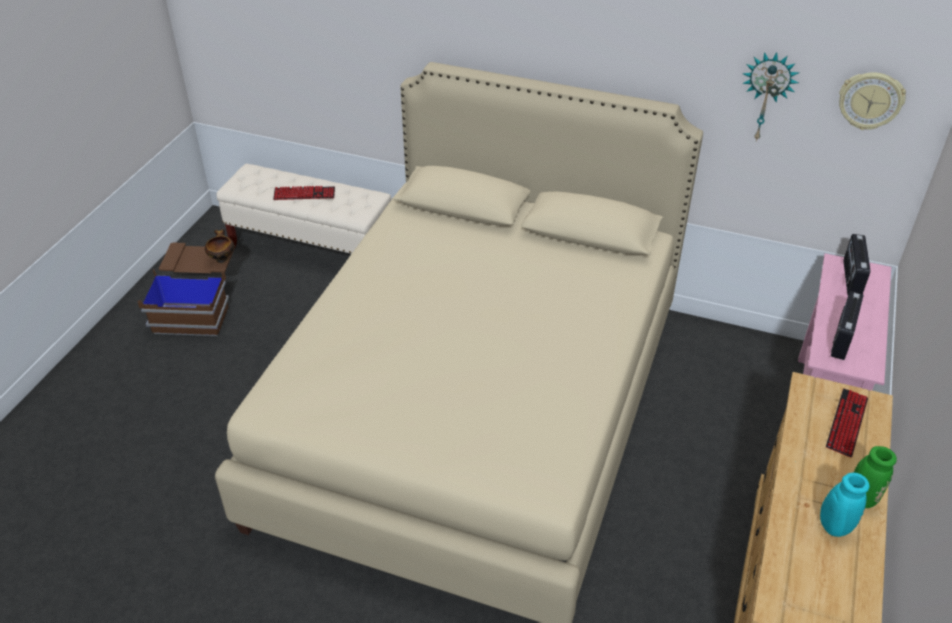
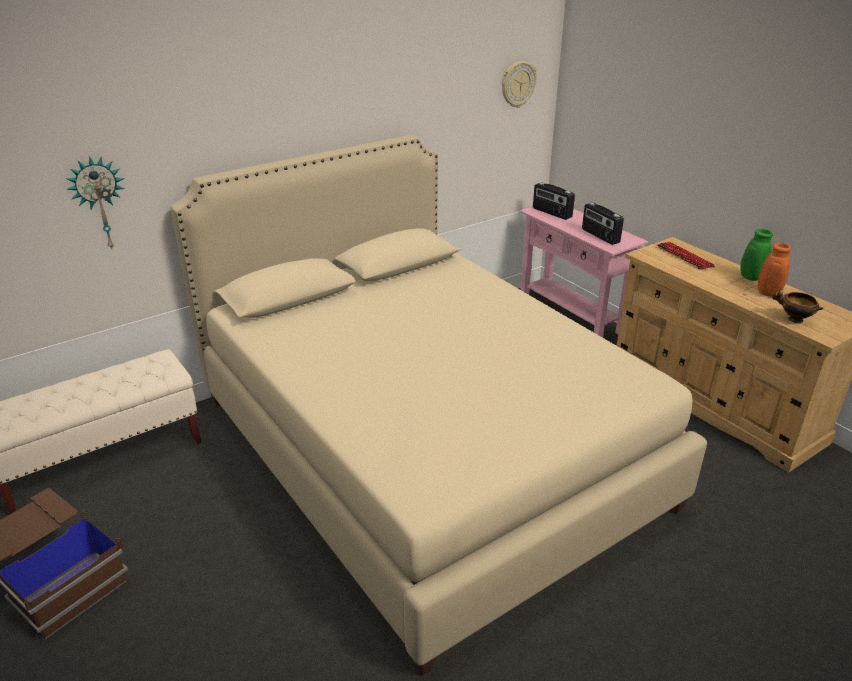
camera: 55 degrees left, 10 degrees down
(222, 258) = (56, 505): bowl -> bowl (793, 319)
(304, 194) = (89, 391): keyboard -> none
(766, 96) = (460, 105): wall clock -> wall clock (100, 203)
(831, 525) = (766, 294): turquoise vase -> orange vase

